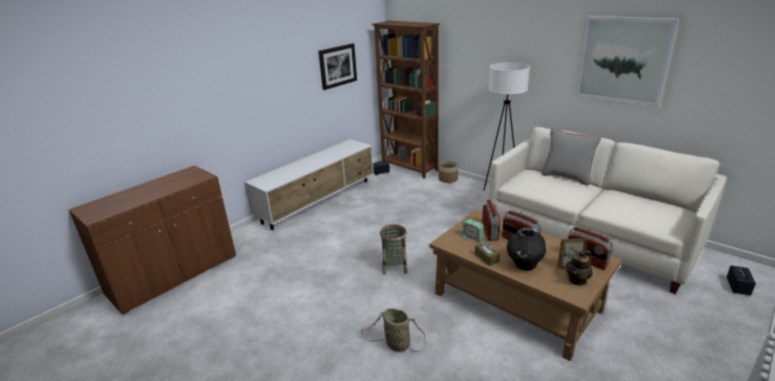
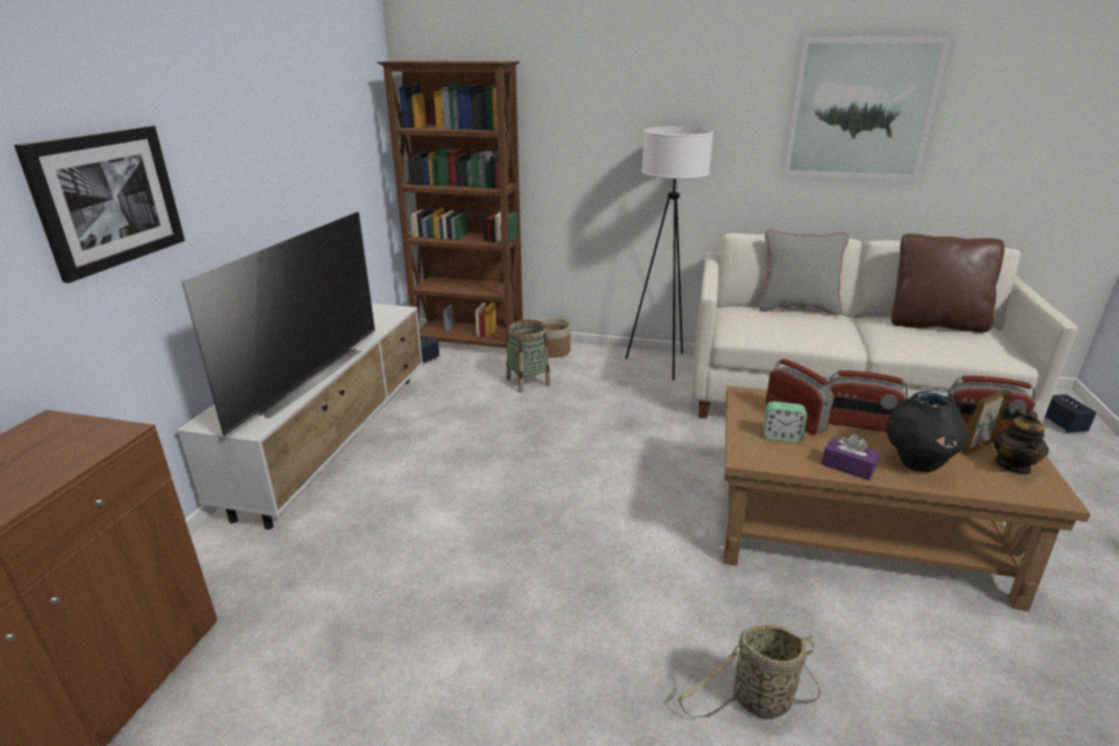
camera: 30 degrees left, 0 degrees up
(299, 170) = (303, 379): none -> television
(337, 66) = (326, 147): picture -> picture (107, 199)
(395, 266) = (605, 533): basket -> basket (528, 382)
(486, 258) = (848, 467): brown tissue box -> purple tissue box
(645, 201) = (935, 324): none -> brown pillow

